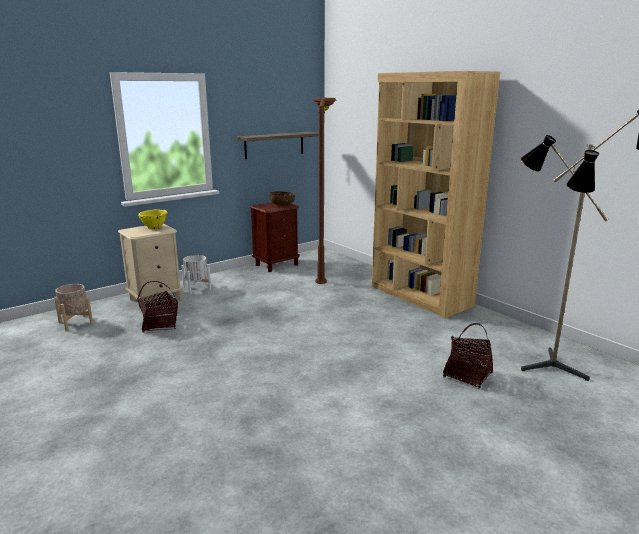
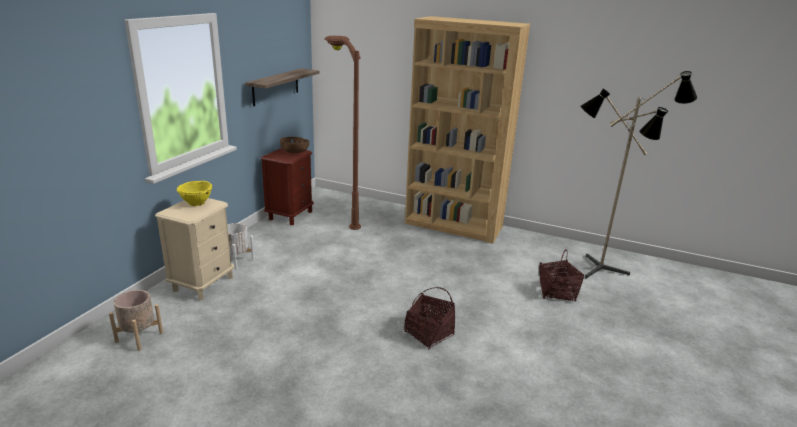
camera: 30 degrees left, 5 degrees up
(159, 324) = (244, 313): basket -> basket (428, 333)

